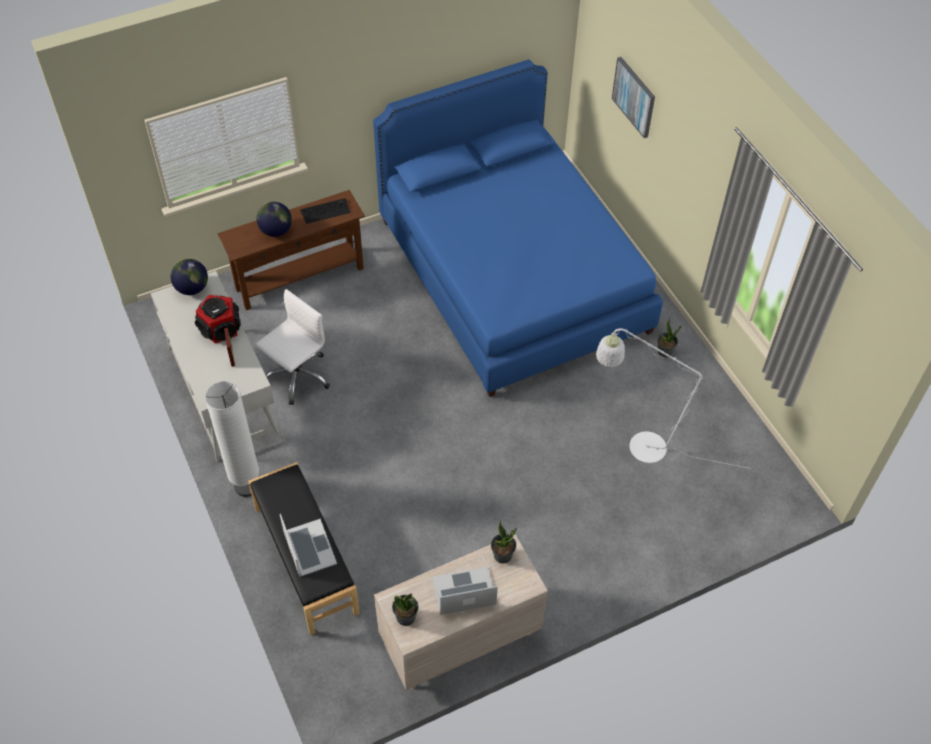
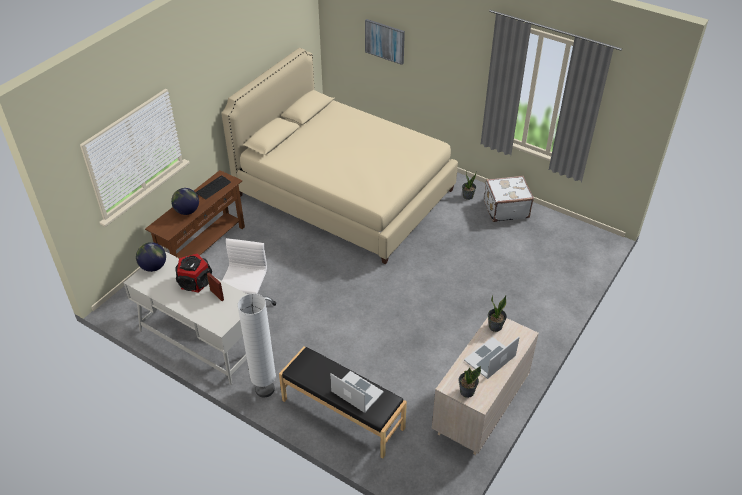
camera: 30 degrees left, 10 degrees down
(512, 275) = (345, 193): blue bed -> beige bed
(637, 445) = (494, 251): white floor lamp -> none
(700, 393) = (505, 209): none -> white suitcase

